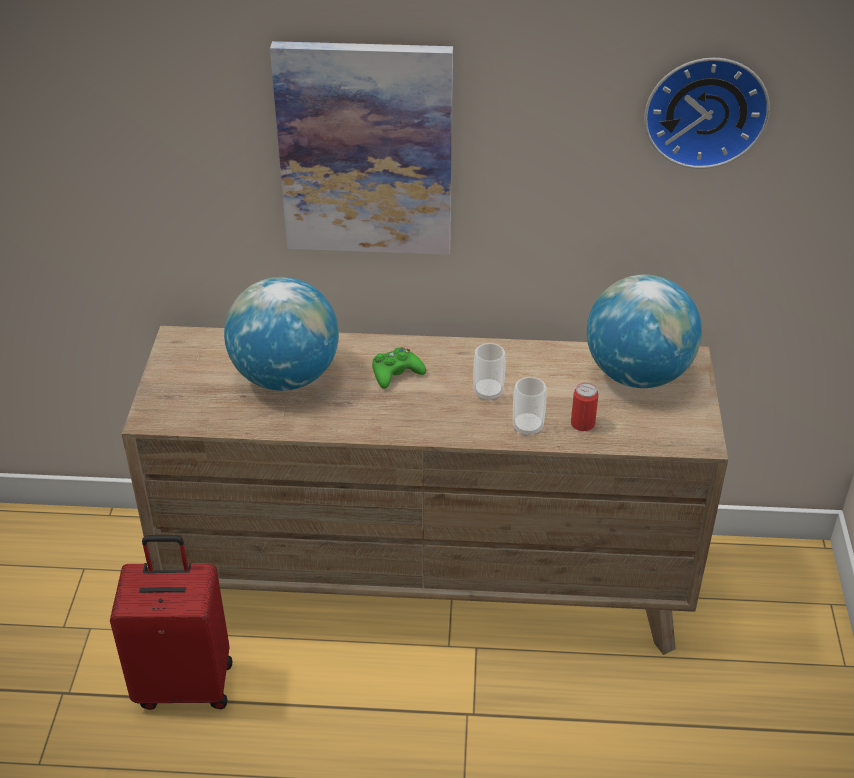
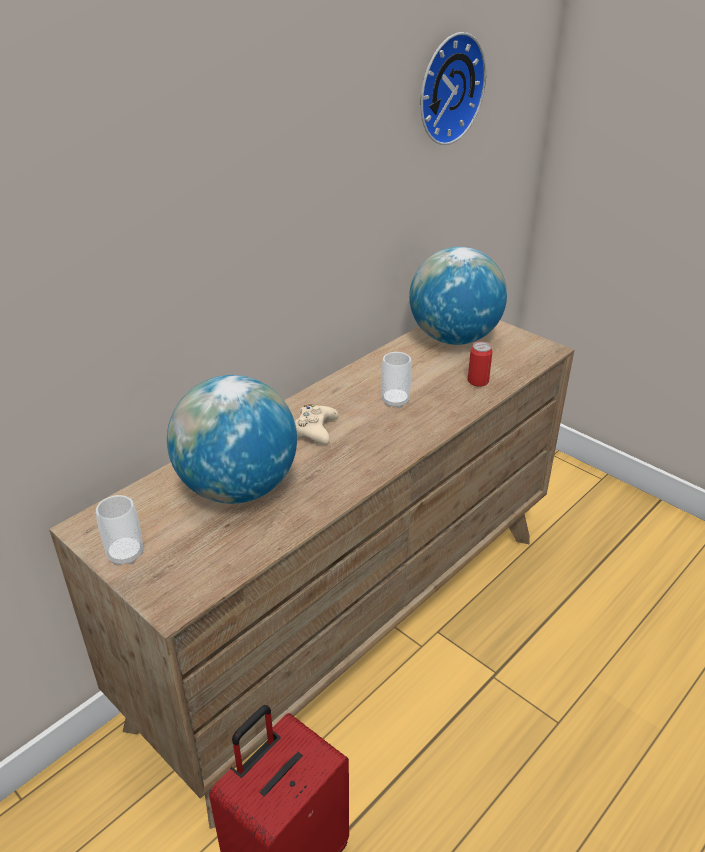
camera: 50 degrees left, 5 degrees down
(366, 149) = (222, 214): picture -> none
(396, 373) = (315, 430): green game controller -> beige game controller
(527, 427) = (454, 404): cup -> cup (126, 554)

